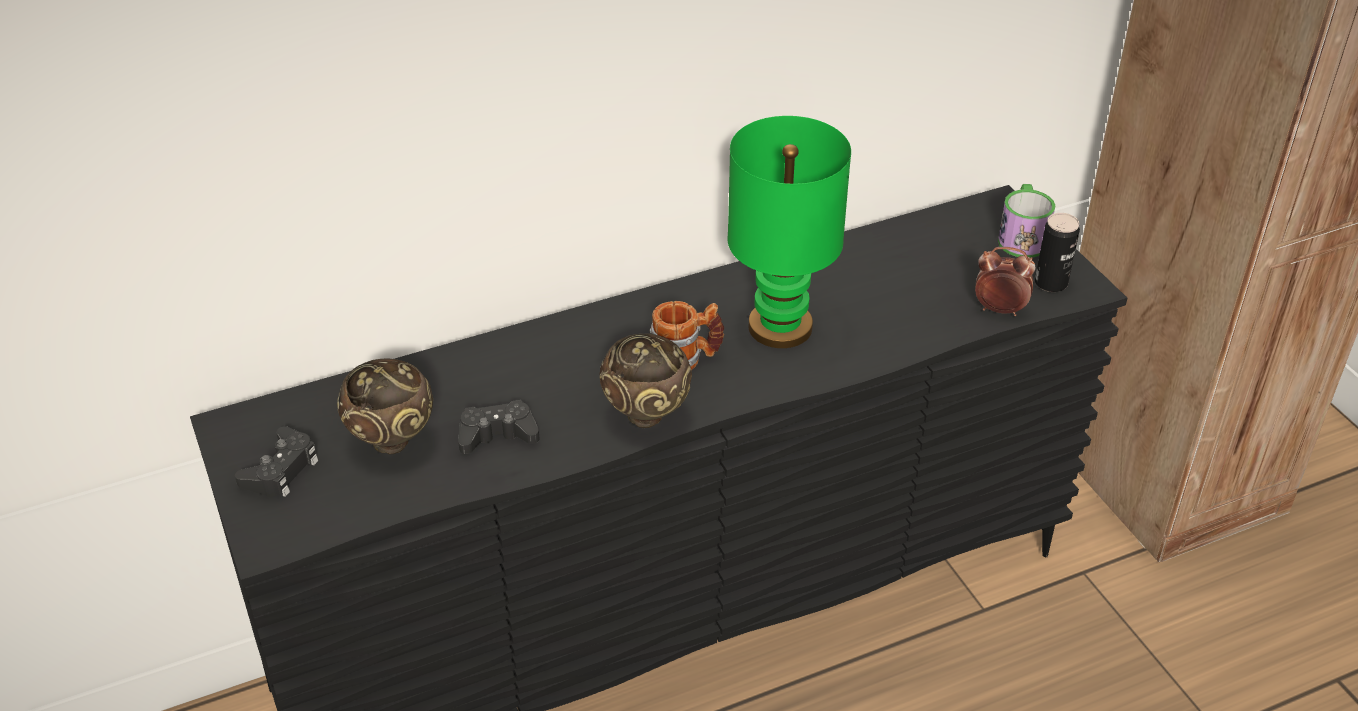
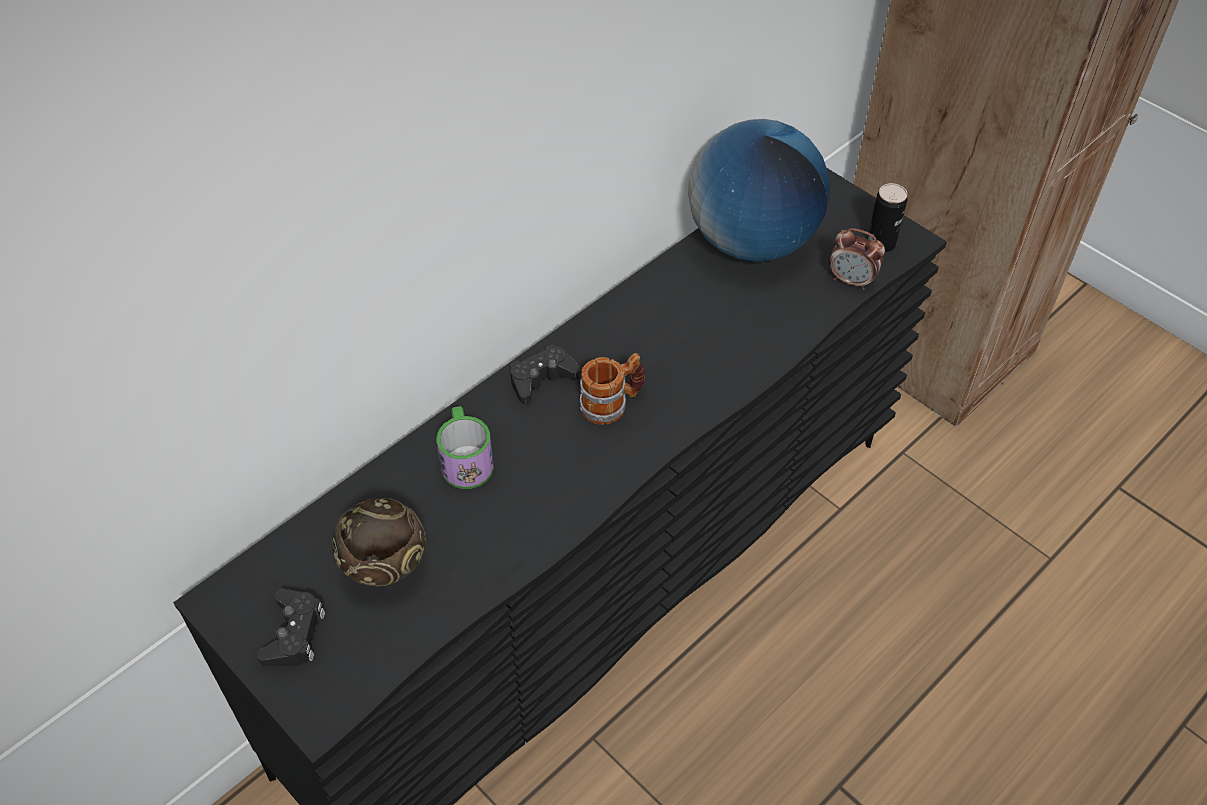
camera: 20 degrees left, 10 degrees up
(497, 435) = (480, 533): black game controller -> black game controller (542, 379)
(647, 417) = (606, 474): brown bowl -> none
(778, 326) = (676, 348): green table lamp -> none
(909, 251) = (751, 241): none -> globe
(999, 309) = (851, 281): alarm clock -> alarm clock turned 150 degrees counterclockwise
(1022, 237) = (837, 203): mug -> mug (465, 459)

